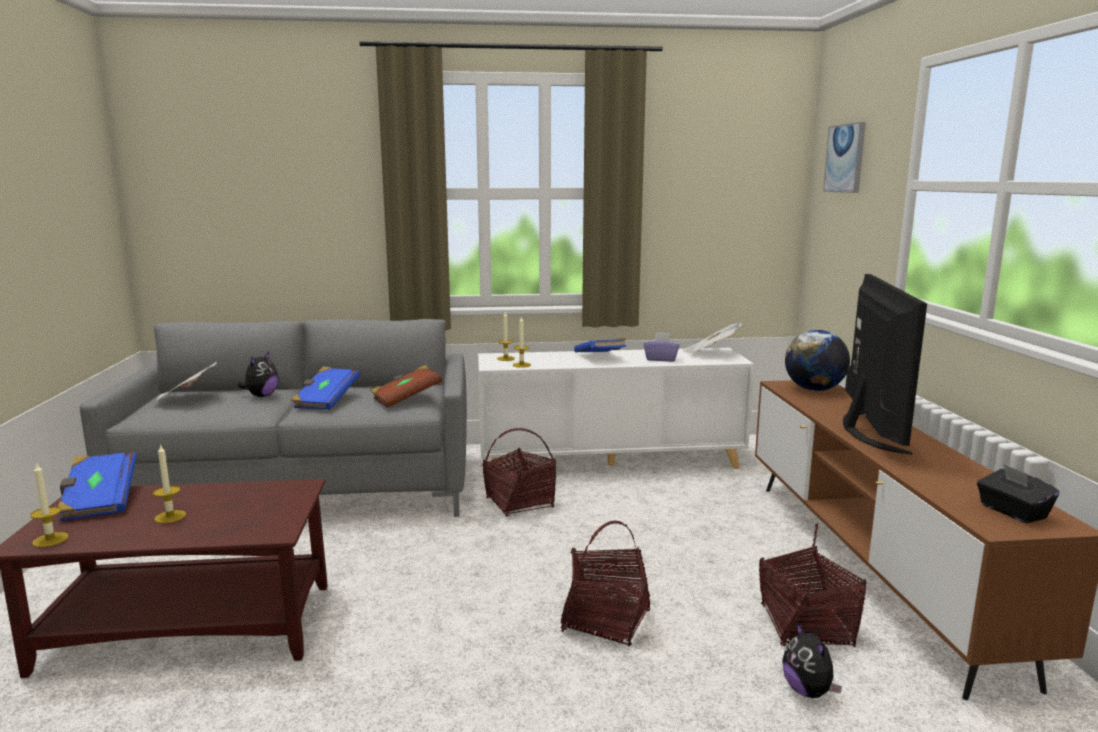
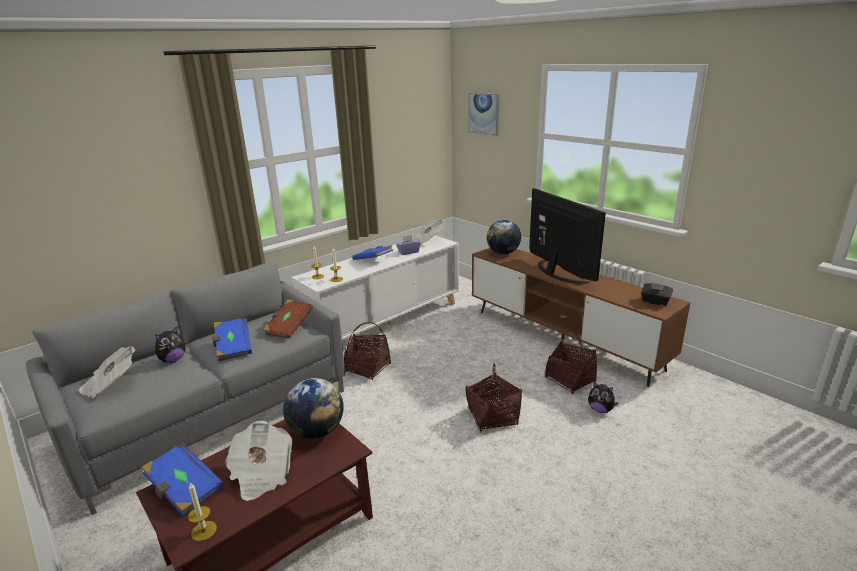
camera: 35 degrees left, 10 degrees up
(170, 517) = (261, 474): candle -> newspaper
(261, 396) = (173, 360): plush toy -> plush toy turned 60 degrees clockwise
(279, 502) = (317, 431): none -> globe

